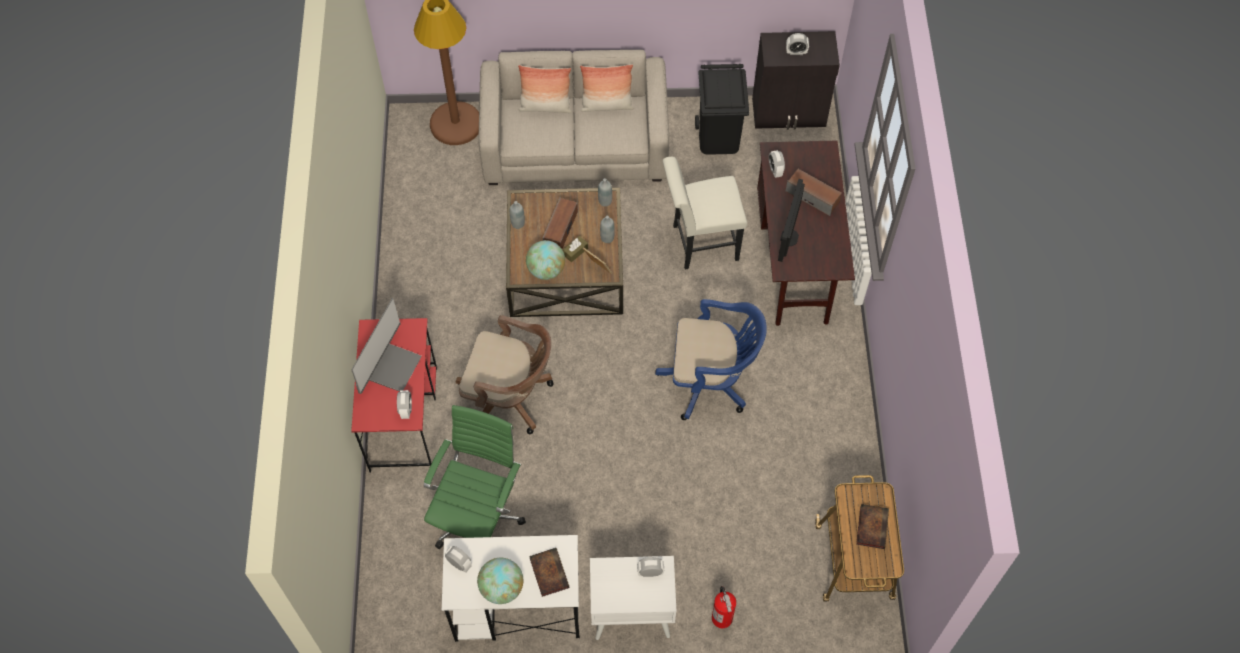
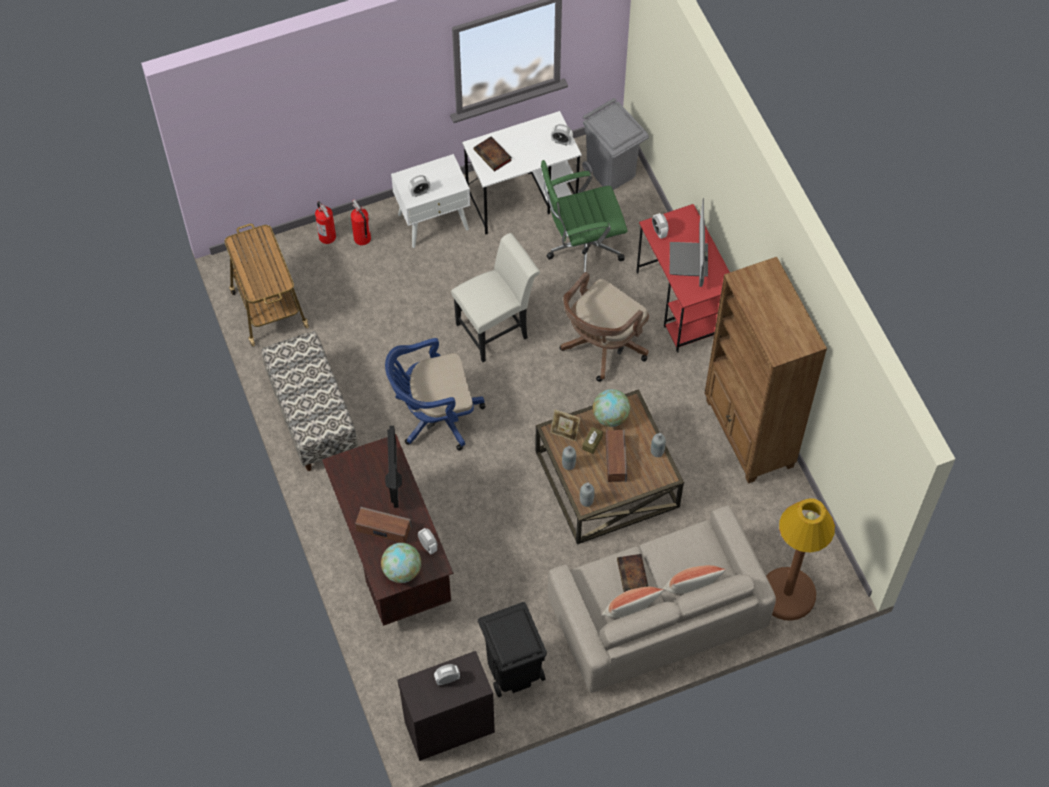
camera: 160 degrees right, 0 degrees up
(397, 608) = (612, 171): none -> grey trash can
(412, 265) = (748, 434): none -> brown bookcase
(479, 517) = (581, 249): green office chair -> green office chair turned 75 degrees clockwise
(502, 588) = (522, 136): globe -> globe (402, 571)
(510, 398) = (601, 346): brown office chair -> brown office chair turned 45 degrees counterclockwise
(700, 243) = (490, 544): white chair -> white chair (496, 328)
(762, 635) = (327, 236): none -> fire extinguisher
(836, 421) = (312, 415): none -> bench
(871, 526) = (257, 266): book -> book (633, 575)

